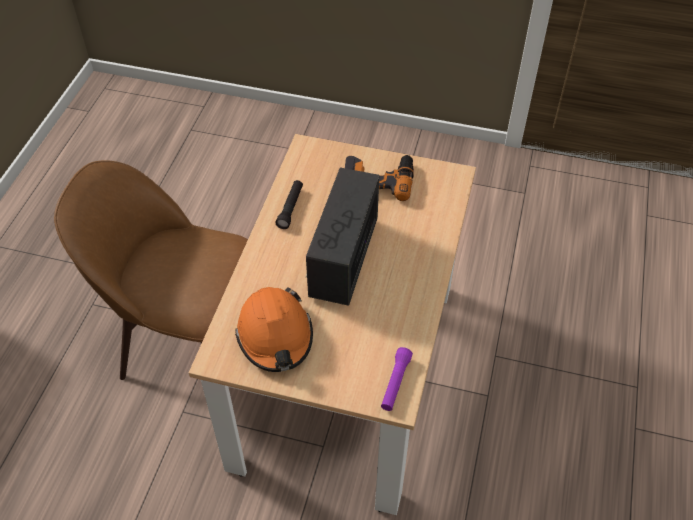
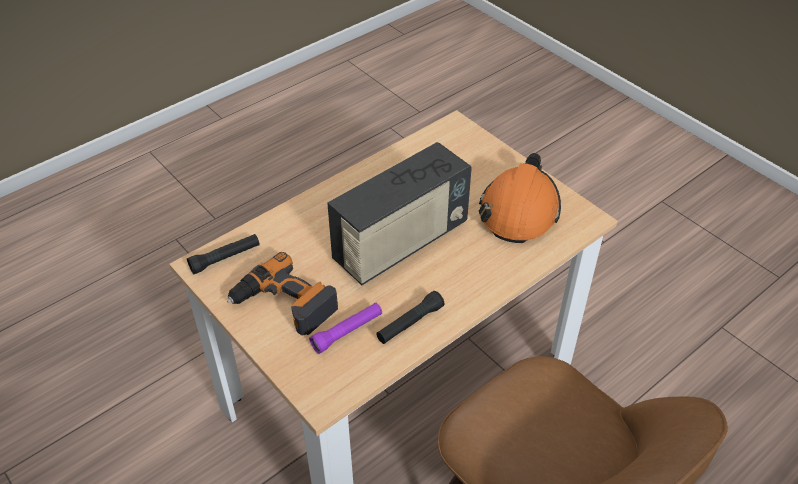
camera: 145 degrees left, 5 degrees down
(395, 383) = (446, 136): purple flashlight -> purple flashlight (347, 332)
(446, 186) = (225, 258): none -> black flashlight

